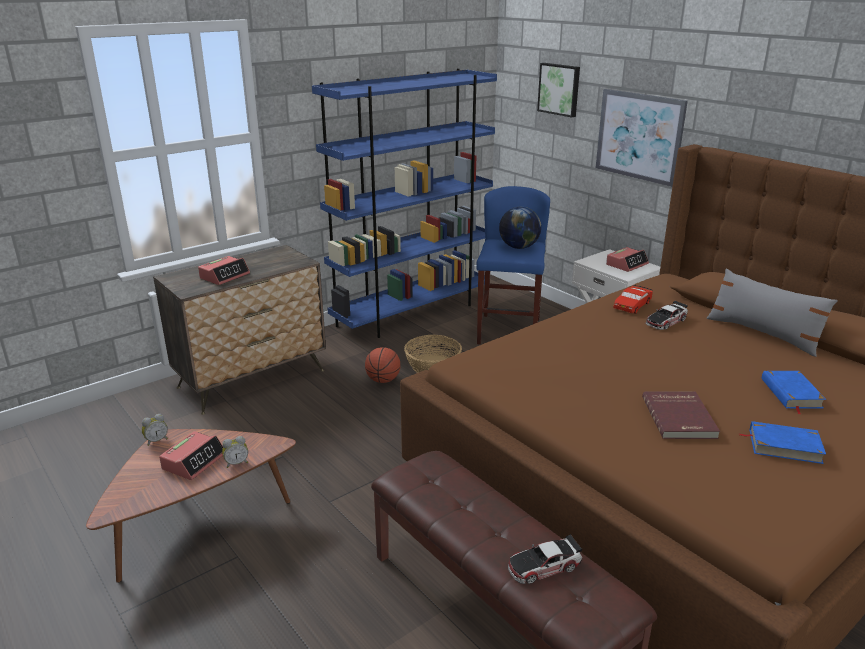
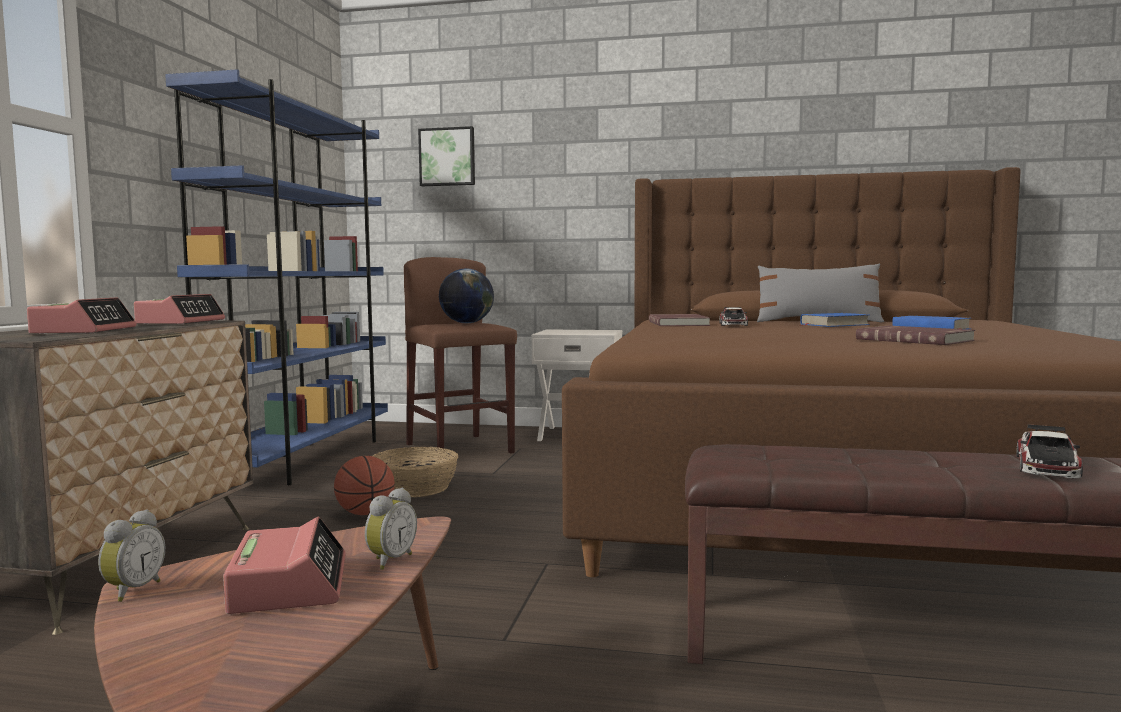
camera: 40 degrees left, 20 degrees down
(508, 331) = (459, 448): blue stool -> brown stool
(627, 264) = (586, 331): alarm clock -> alarm clock (181, 322)
(632, 305) = (679, 323): red toy car -> red book
(639, 136) = (565, 190): picture -> none
(784, 446) = (1017, 337): blue book -> blue book (834, 324)

